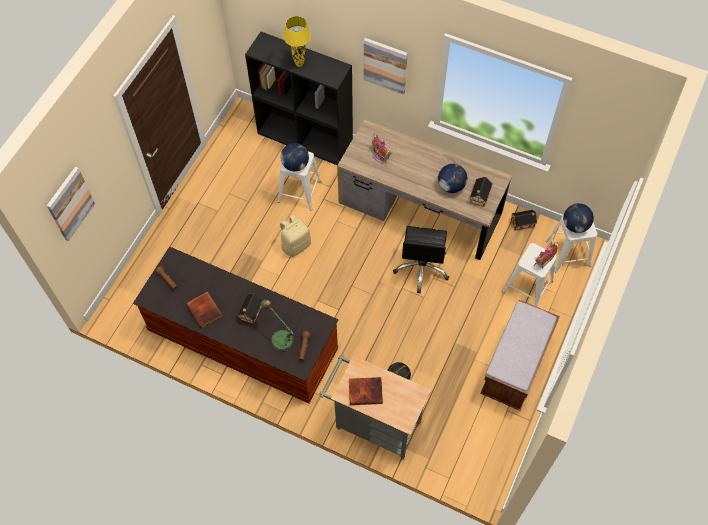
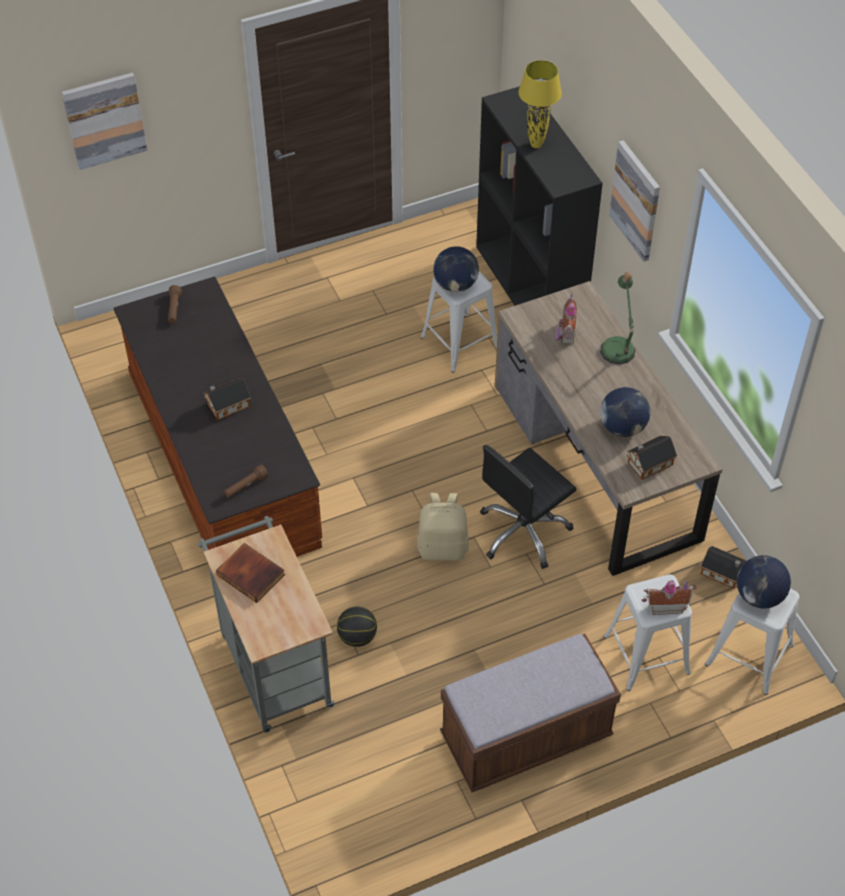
camera: 40 degrees right, 10 degrees down
(205, 310) = (180, 368): book -> none
(280, 337) = (231, 455): table lamp -> table lamp (618, 346)
(295, 245) = (392, 398): beige backpack -> beige backpack (443, 547)

